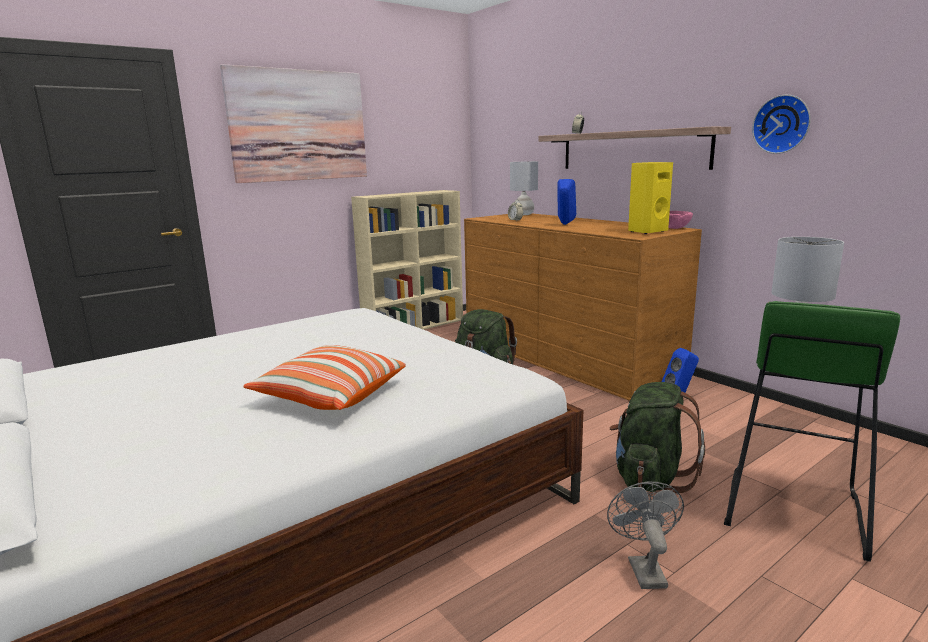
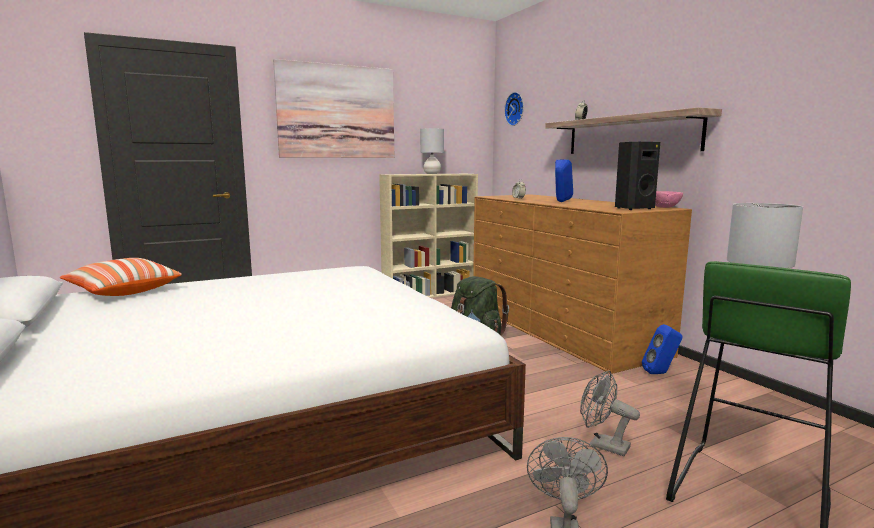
camera: 10 degrees right, 5 degrees down
(330, 396) = (285, 327): pillow -> pillow (123, 291)
(524, 214) = (531, 195): grey table lamp -> grey table lamp (432, 173)
(646, 231) = (633, 208): yellow speaker -> black speaker
(650, 478) = (602, 445): green backpack -> grey fan
(782, 124) = (772, 104): wall clock -> wall clock (516, 109)

